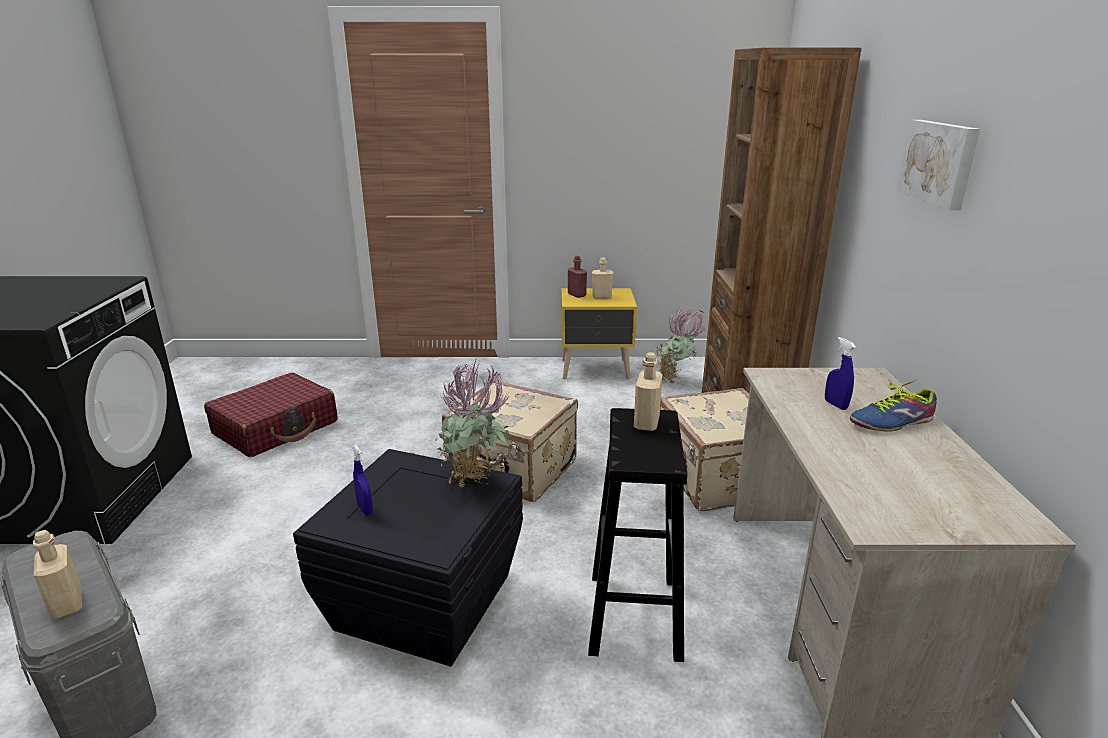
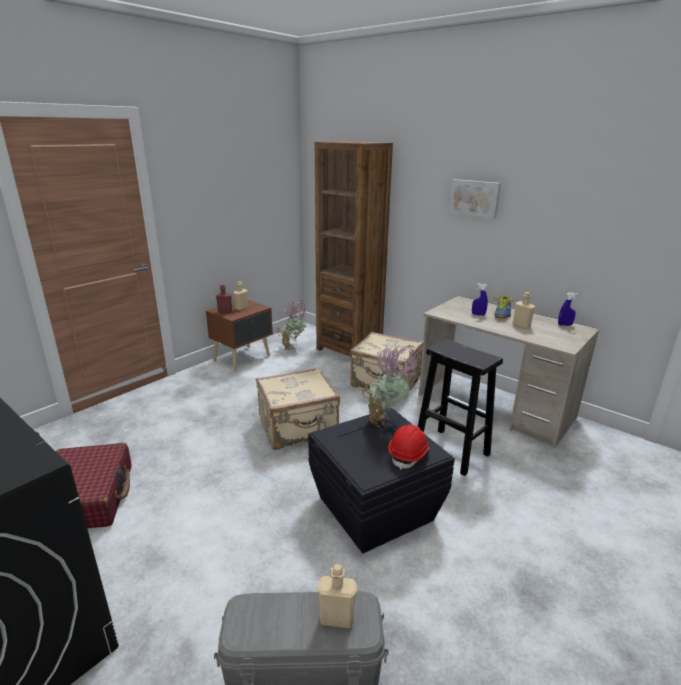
camera: 50 degrees left, 0 degrees up
(365, 509) = (369, 461): blue spray bottle -> blue spray bottle (564, 325)
(411, 532) = (409, 455): none -> red hard hat
(596, 370) = (243, 358): yellow nightstand -> brown nightstand
(646, 423) = (451, 347): beige bottle -> beige bottle (521, 326)

